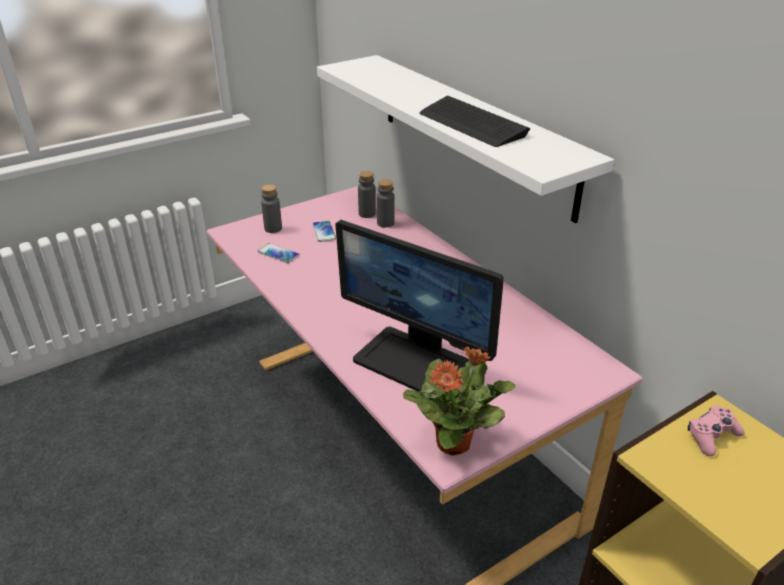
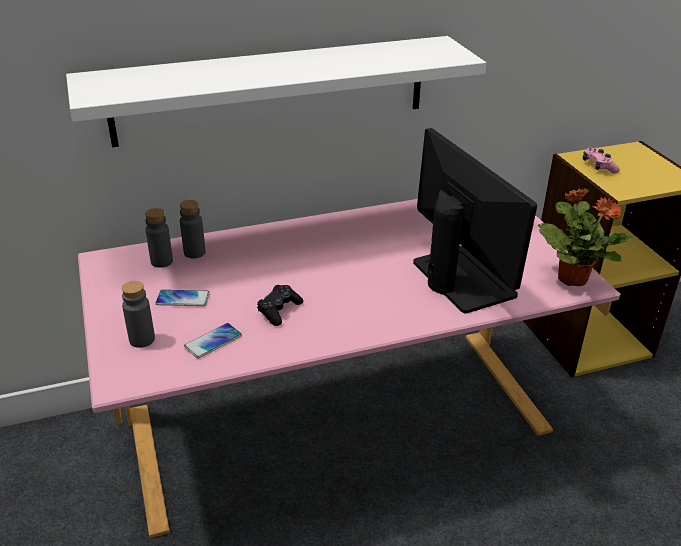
camera: 75 degrees left, 0 degrees up
(324, 272) = (279, 310): none -> black game controller
(413, 360) = (461, 279): monitor -> monitor turned 75 degrees counterclockwise
(472, 124) = (344, 63): keyboard -> none

